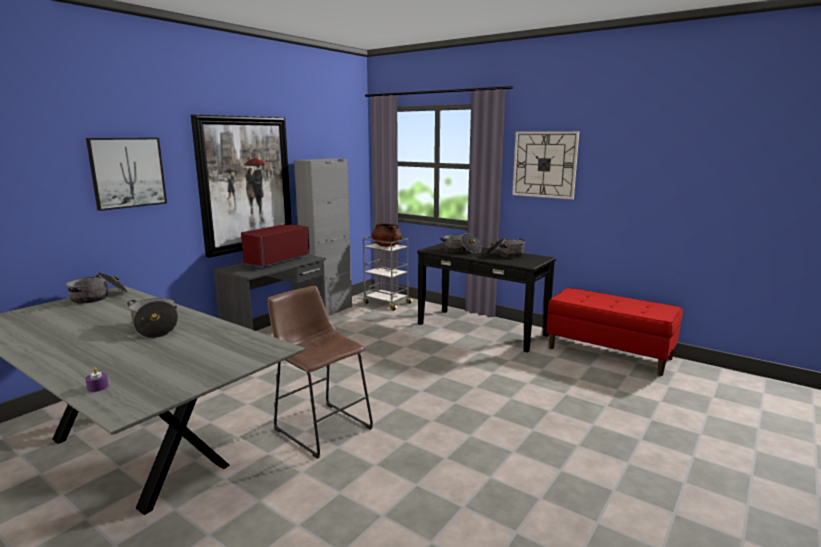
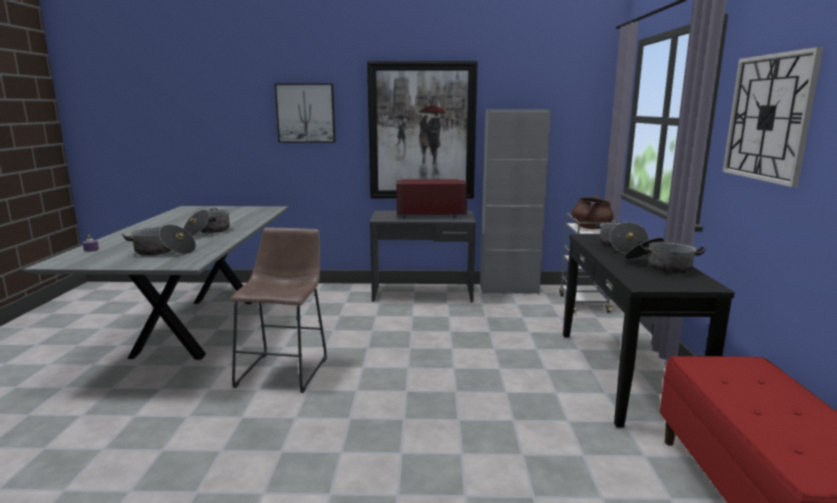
camera: 55 degrees right, 0 degrees up
(99, 297) = (256, 209): cooking pot -> cooking pot (163, 252)

